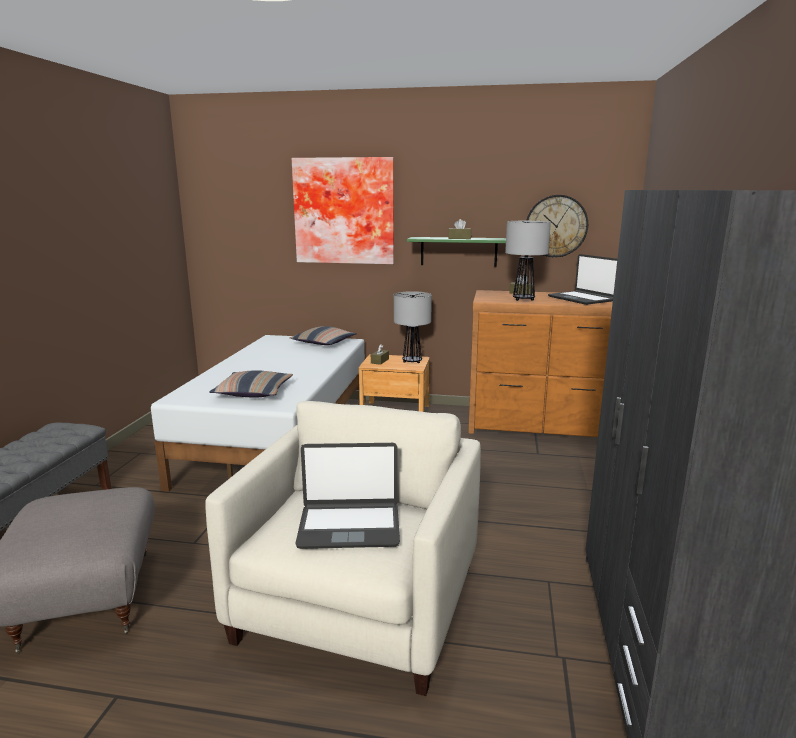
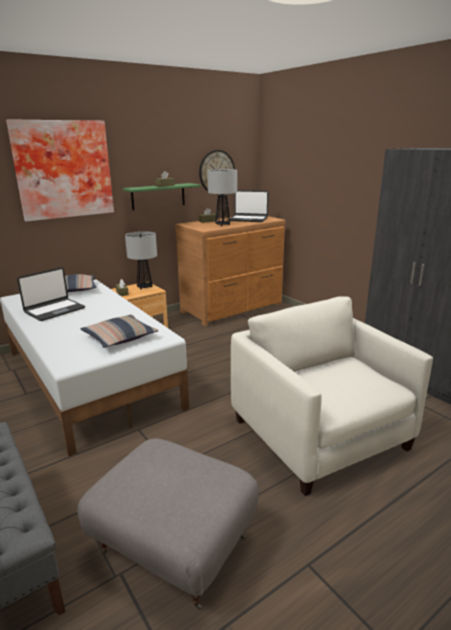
camera: 45 degrees left, 5 degrees up
(349, 526) = (346, 380): laptop -> laptop (54, 310)

